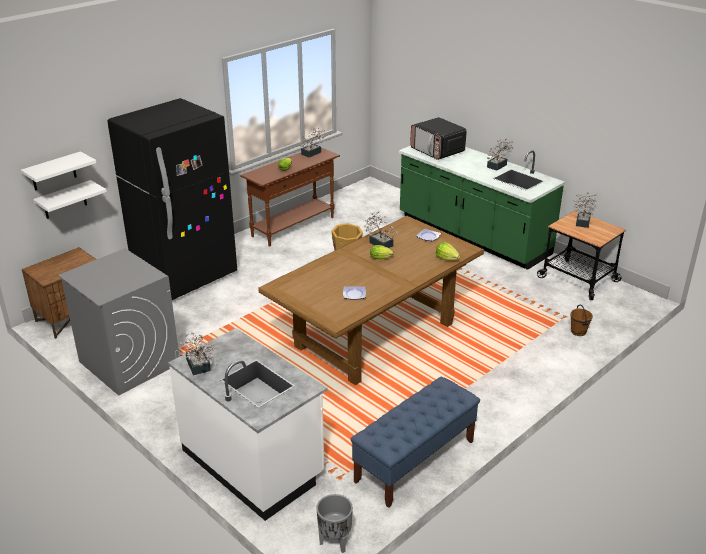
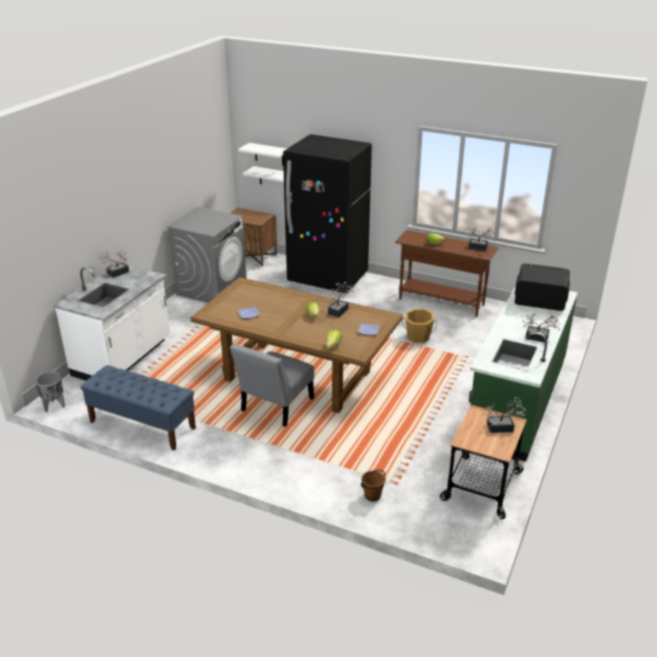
camera: 70 degrees right, 0 degrees up
(423, 359) = (275, 406): none -> grey chair
(437, 150) = (539, 299): microwave -> microwave turned 75 degrees clockwise

